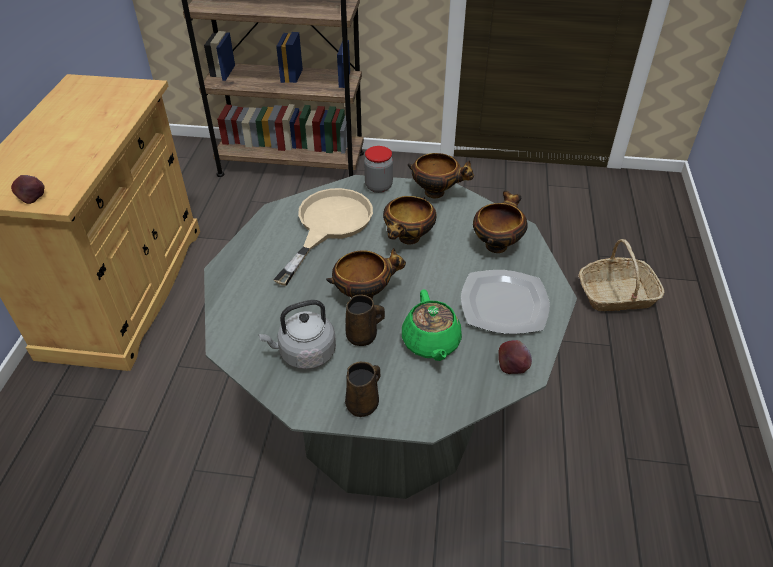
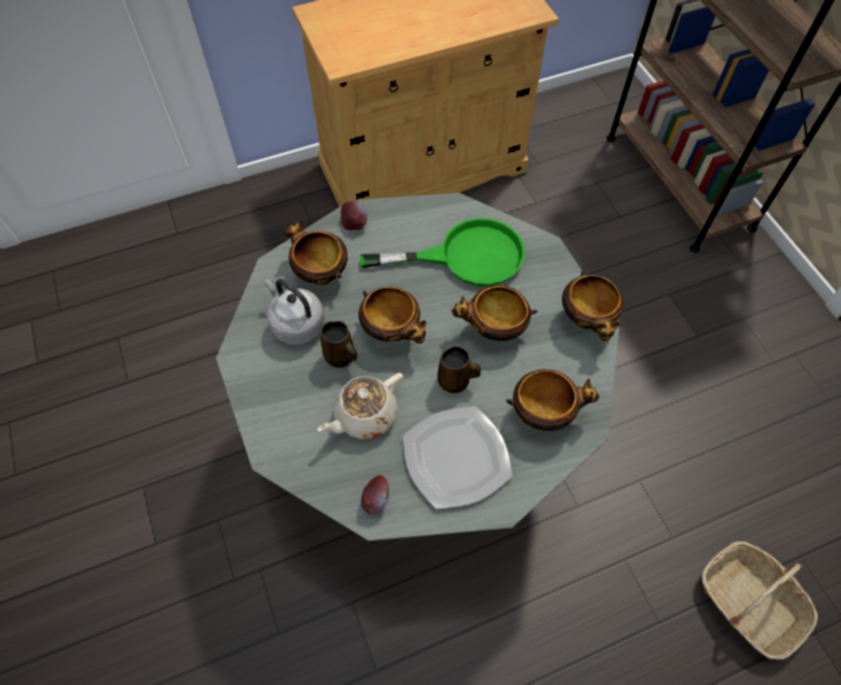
camera: 60 degrees right, 15 degrees up
(32, 197) = (334, 47): apple -> apple (354, 224)
(265, 317) = (319, 274): none -> bowl
(328, 226) = (465, 256): beige frying pan -> green frying pan
(363, 404) = (266, 396): brown mug -> brown mug (455, 381)
(378, 186) = (556, 266): jar -> none
(431, 343) = (364, 415): green teapot -> beige teapot

